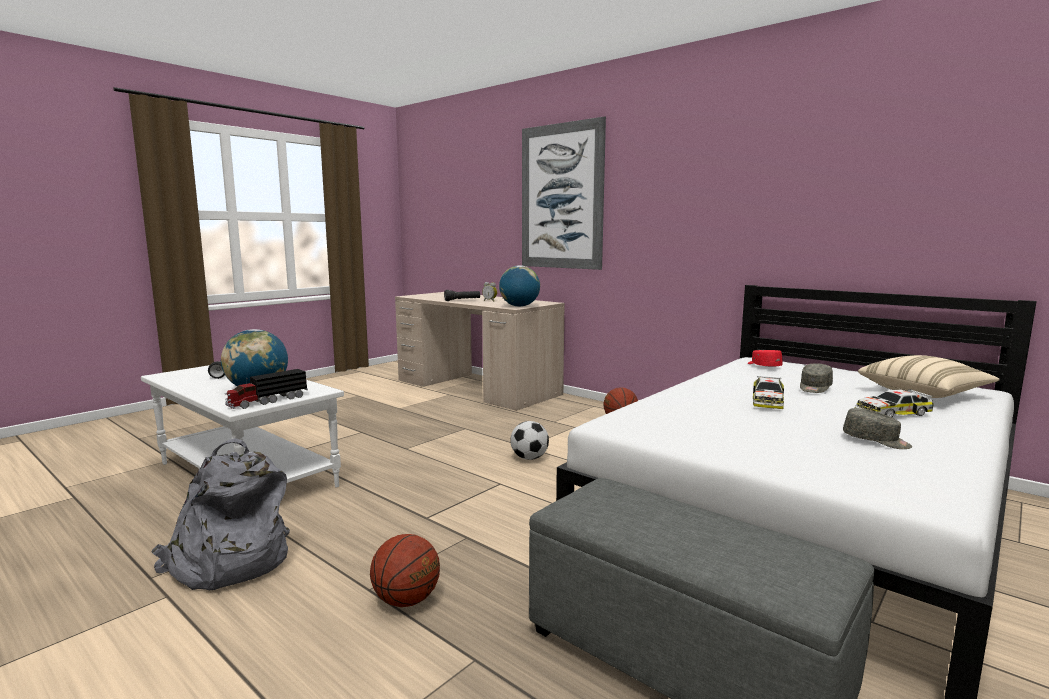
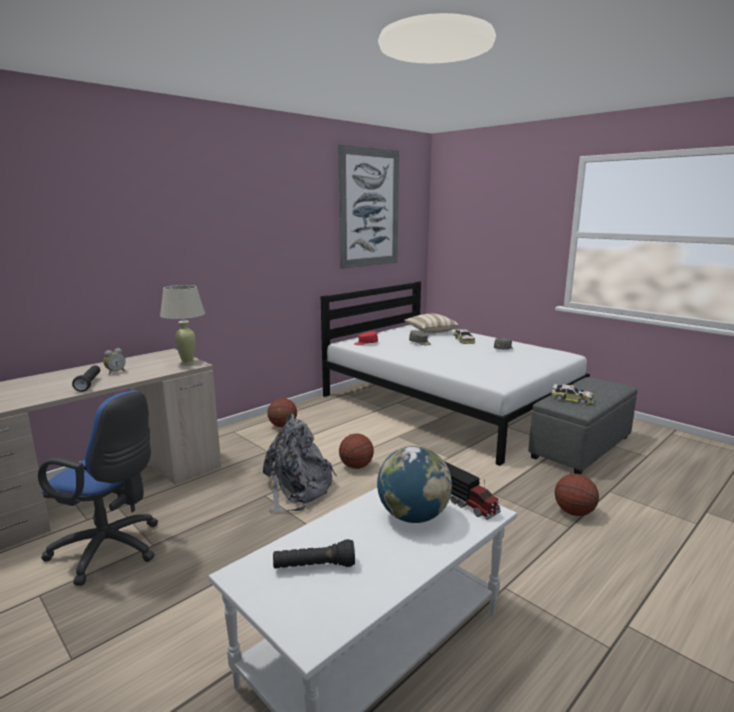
camera: 85 degrees left, 5 degrees up
(228, 562) = (567, 603): grey backpack -> grey backpack (297, 489)
(396, 401) = (112, 550): none -> blue office chair
(519, 306) = (187, 362): globe -> beige table lamp
(529, 458) = (356, 466): football -> basketball
(561, 197) = (148, 235): picture -> picture (369, 208)
(767, 400) = (447, 353): toy car -> toy car (572, 399)

